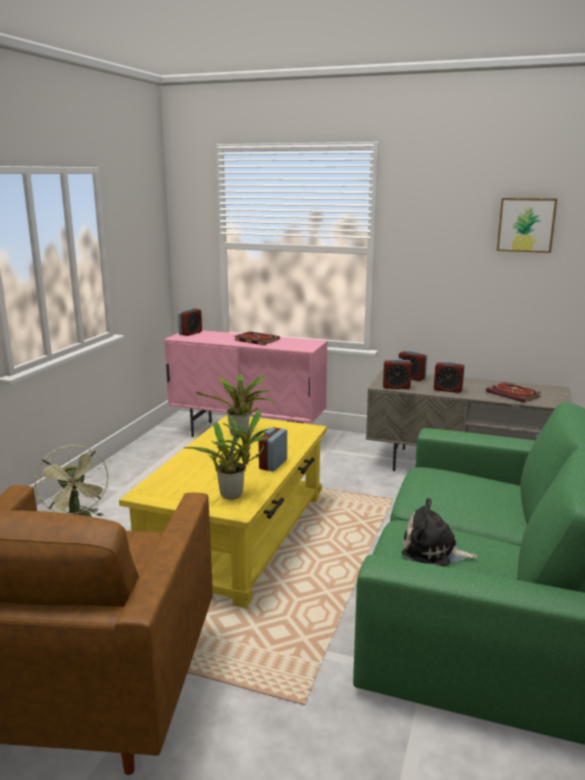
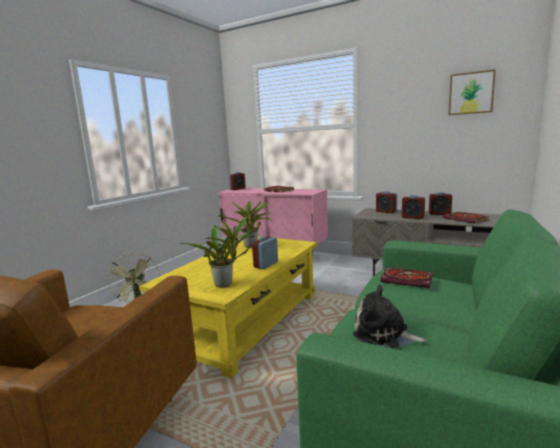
camera: 10 degrees right, 5 degrees down
(396, 387) = (373, 216): alarm clock -> alarm clock (439, 214)
(449, 482) = (408, 279): none -> book

